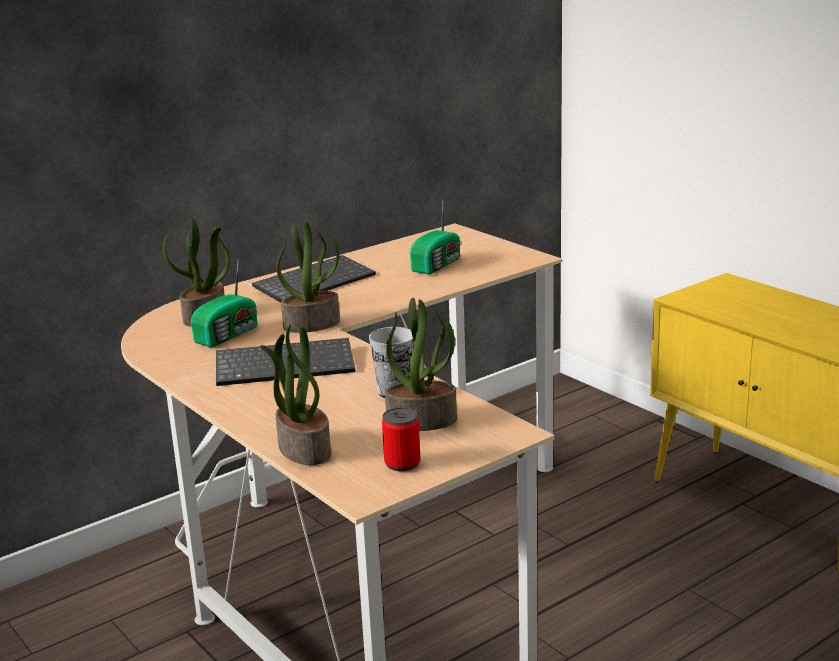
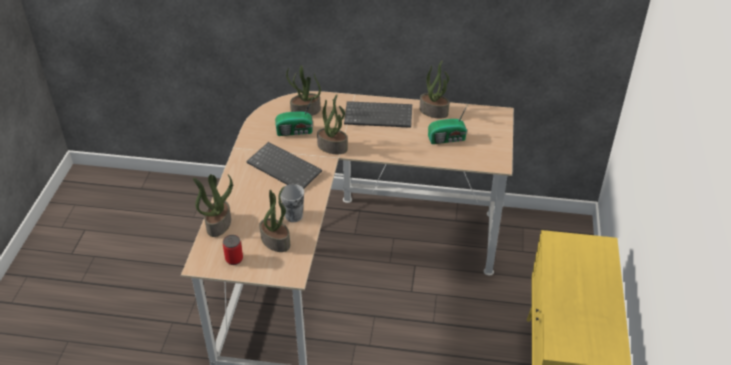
camera: 45 degrees right, 20 degrees up
(375, 255) = (434, 111): none -> potted plant

